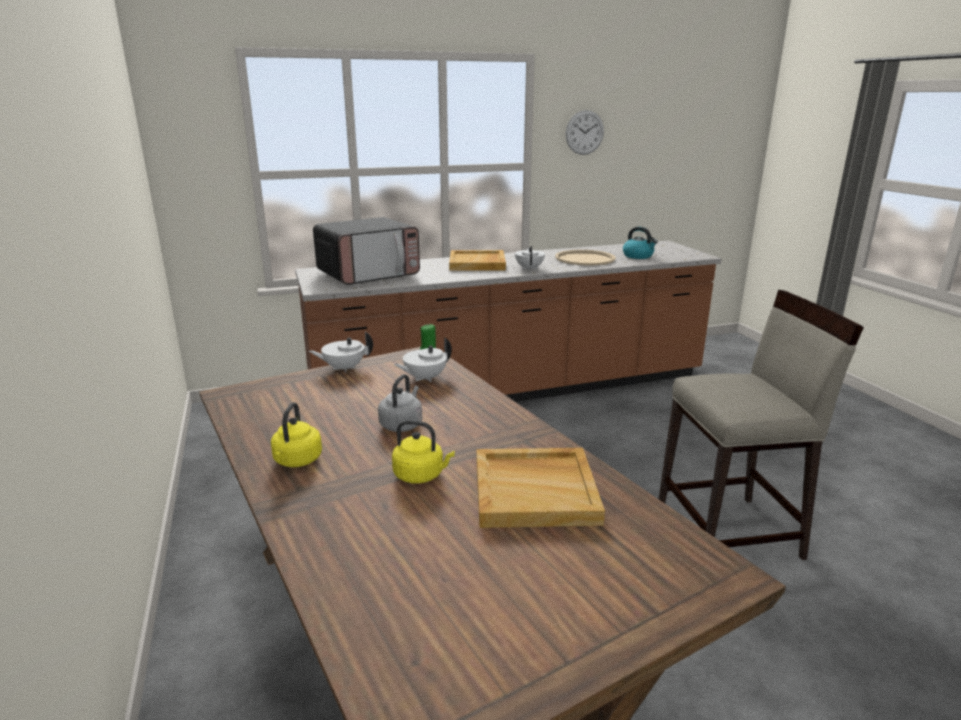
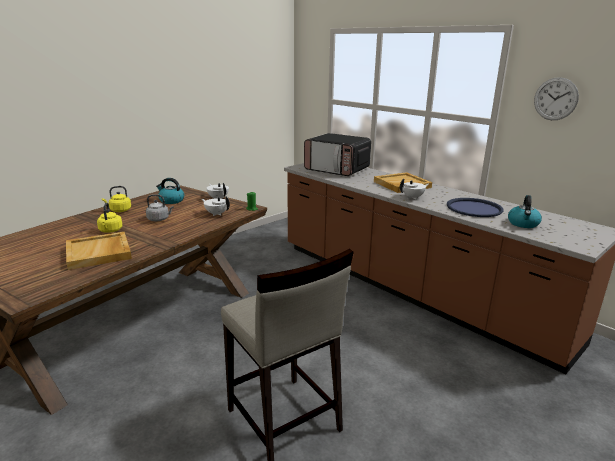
camera: 65 degrees right, 0 degrees up
(302, 406) = (171, 201): none -> kettle
(585, 259) = (474, 208): beige tray -> blue tray

